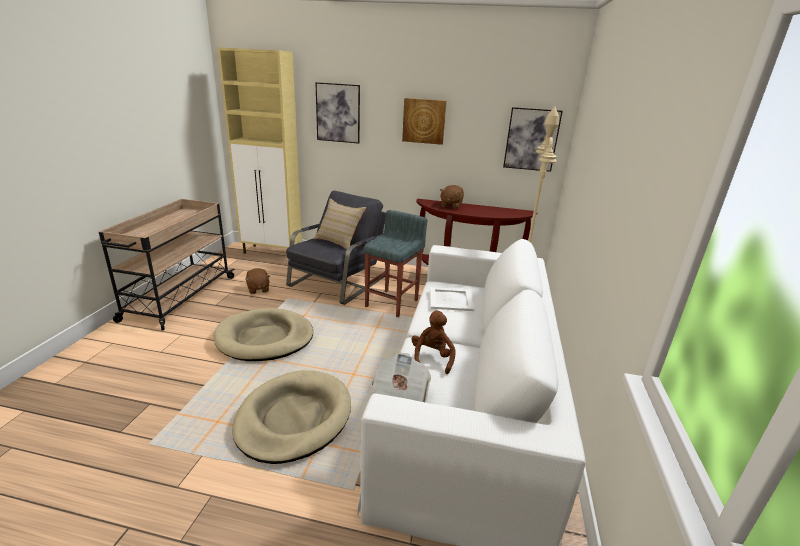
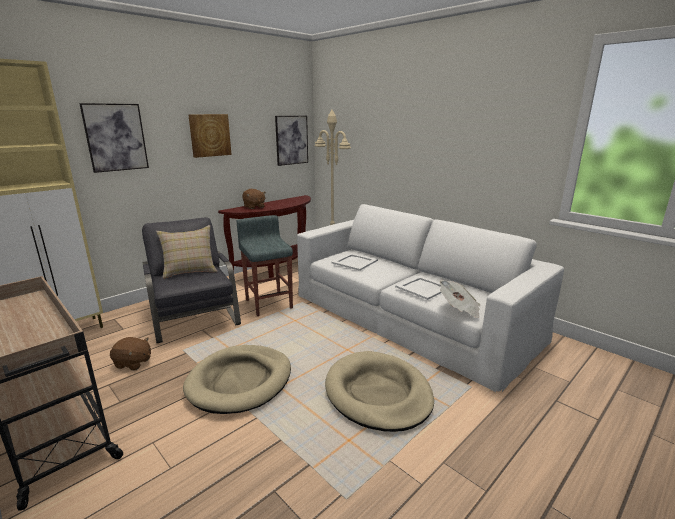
camera: 55 degrees left, 5 degrees down
(432, 358) = (423, 287): brown plush toy -> white tray

